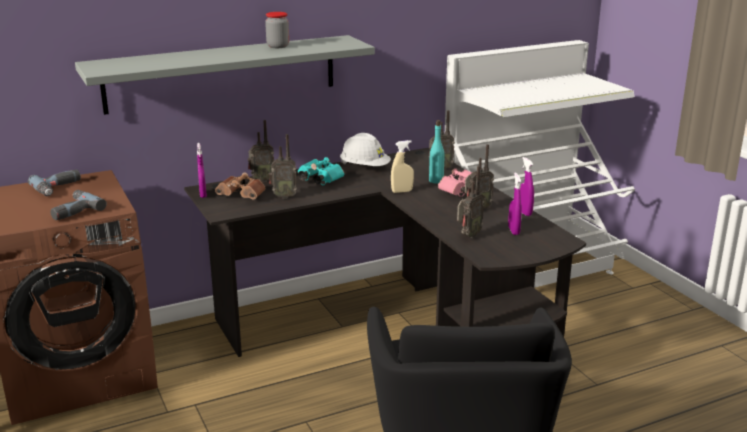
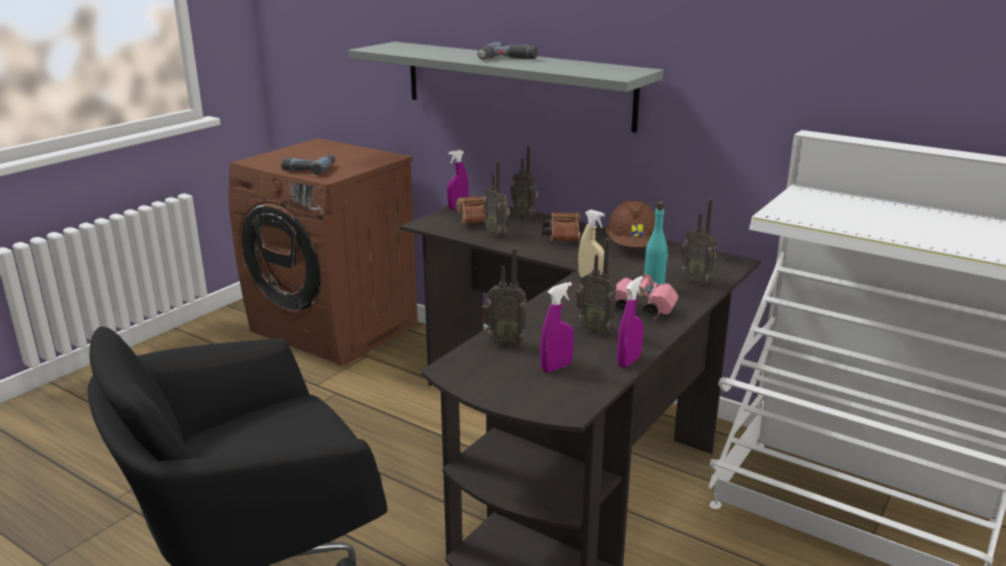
camera: 60 degrees right, 0 degrees up
(59, 188) = (352, 154): power drill -> power drill (507, 59)
(278, 46) = (554, 62): jar -> none
(318, 180) = (562, 236): turquoise binoculars -> brown binoculars
(365, 168) = (632, 246): white hard hat -> brown hard hat

